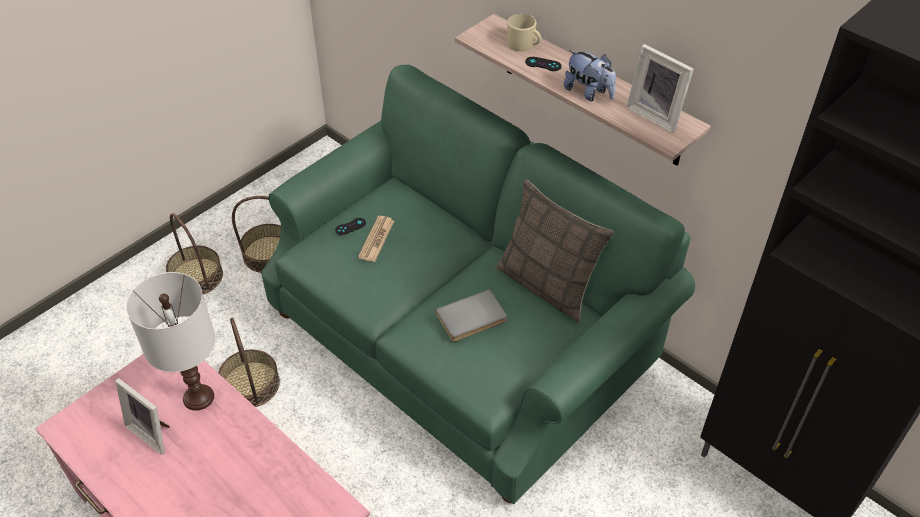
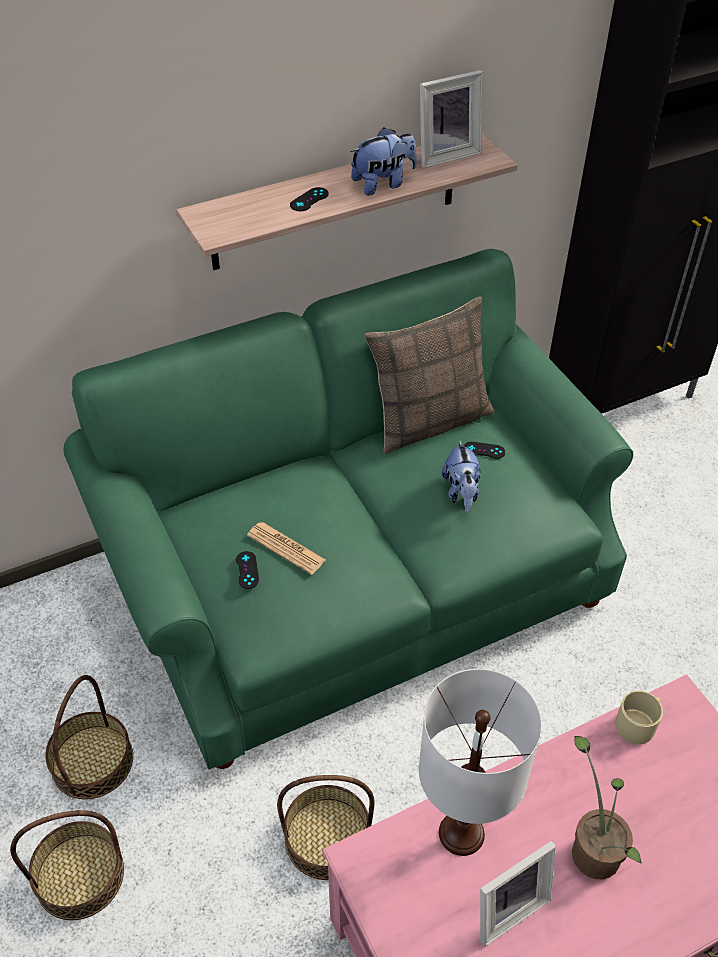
camera: 70 degrees left, 0 degrees up
(204, 473) = (593, 847): none -> potted plant
(472, 319) = (461, 493): grey book -> plush toy
(524, 44) = (260, 203): beige mug -> beige mug (638, 723)
(525, 322) = (484, 450): none -> black game controller

